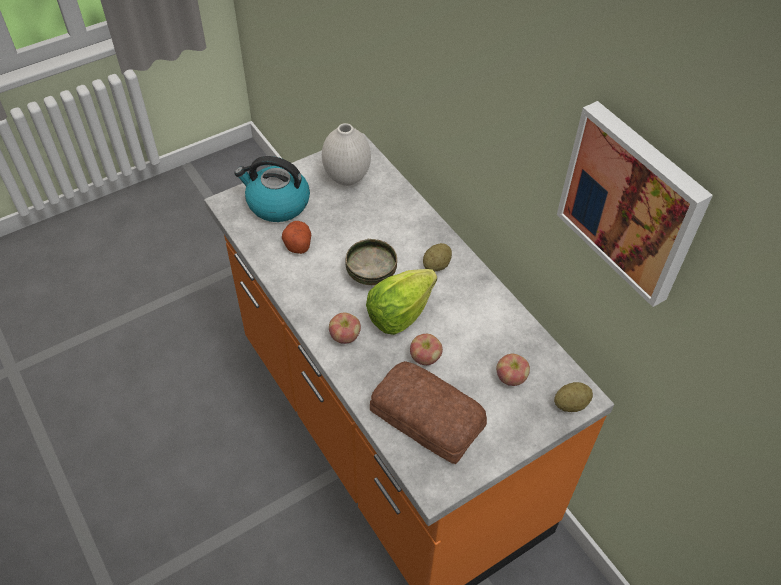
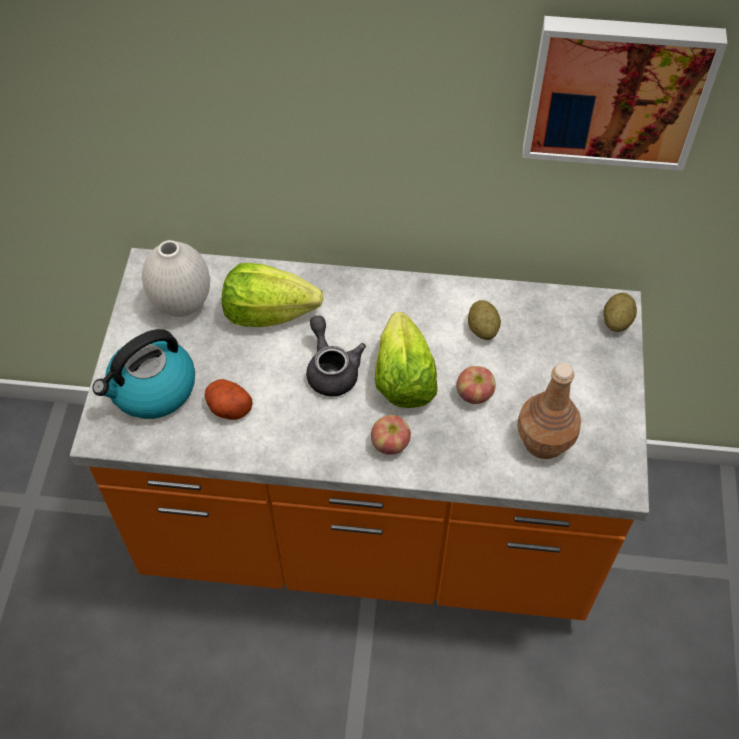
camera: 50 degrees left, 5 degrees up
(371, 273) = (331, 369): bowl -> grey teapot
(381, 218) = (268, 312): none -> lettuce
(427, 420) = (545, 441): bread -> brown bottle
(436, 265) = (373, 309): potato -> potato (482, 329)
(511, 378) = (553, 344): apple -> none

